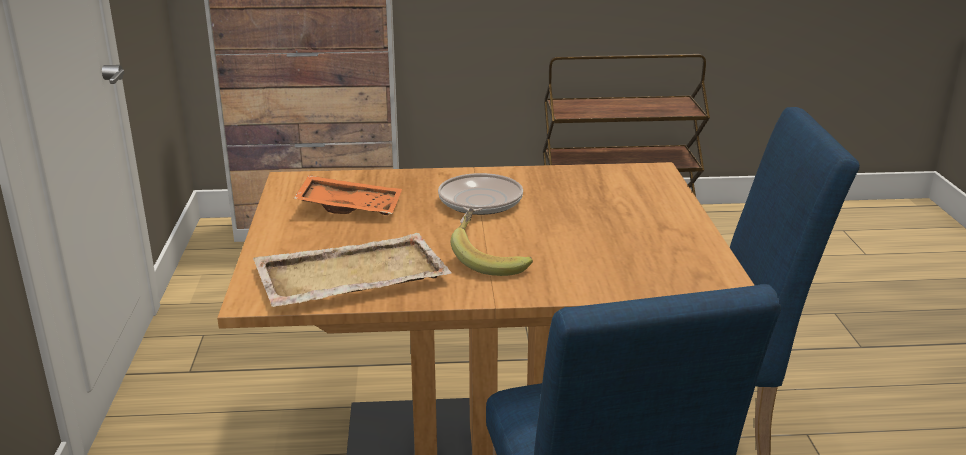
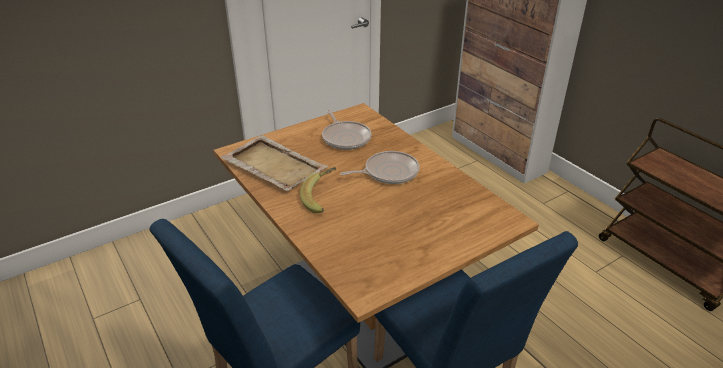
camera: 60 degrees right, 10 degrees up
(350, 206) = (345, 137): orange tray -> frying pan

